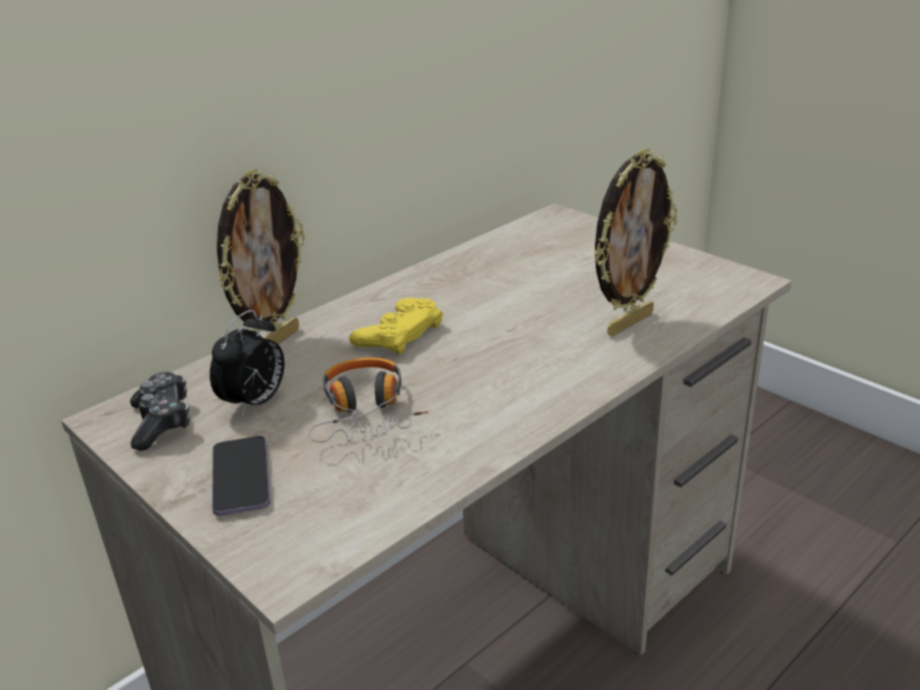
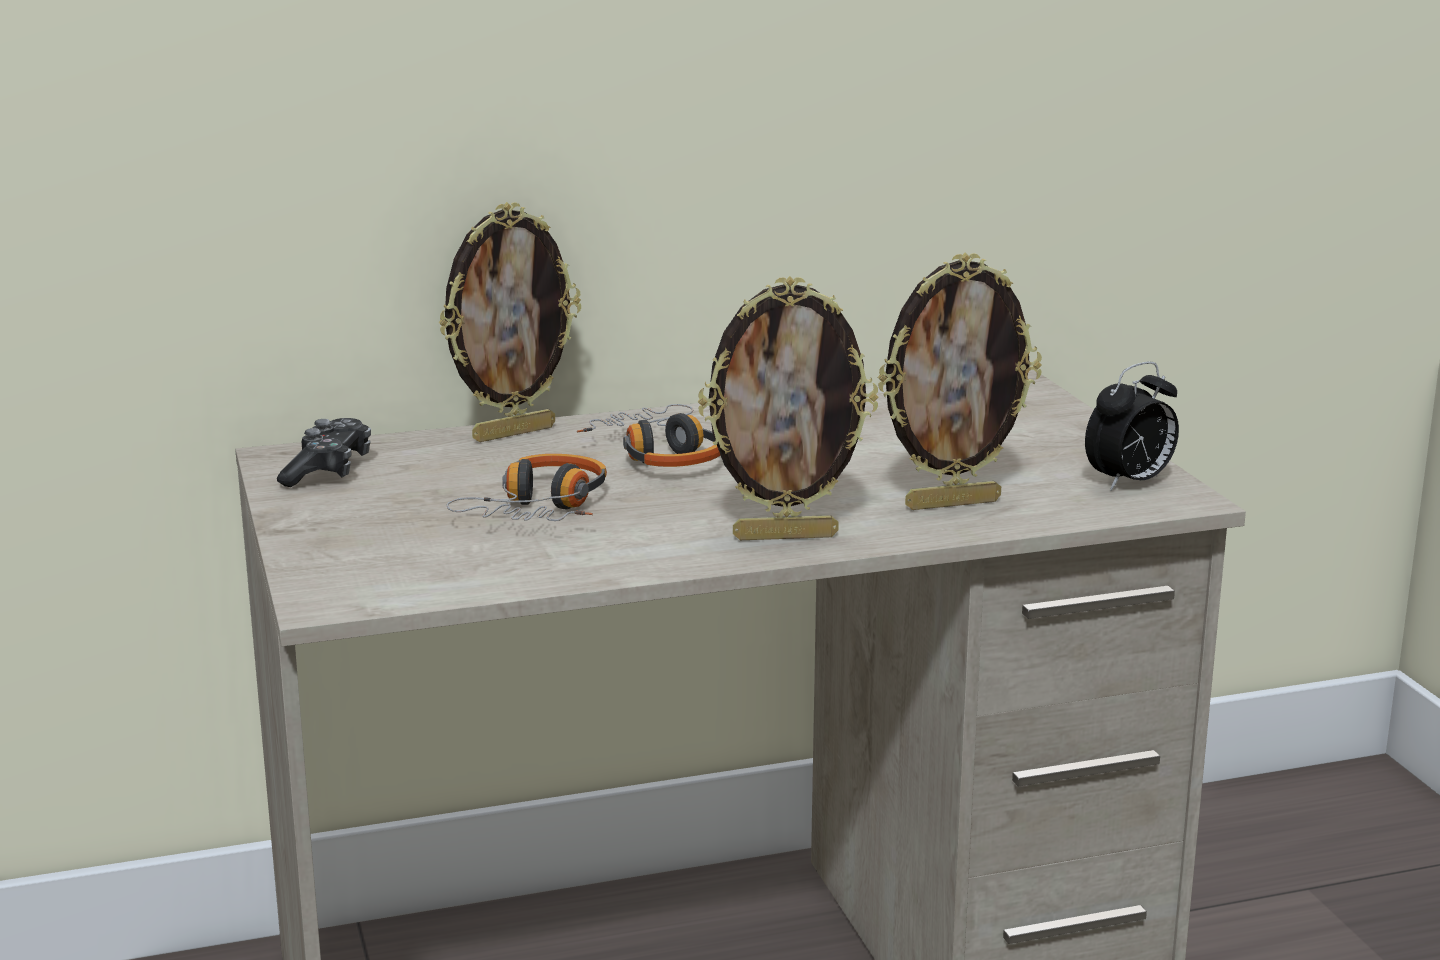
camera: 25 degrees right, 10 degrees down
(241, 478) = (358, 528): phone -> none
(255, 403) = (435, 477): alarm clock -> alarm clock (1129, 483)
(398, 334) = (659, 454): yellow game controller -> headphones
(559, 384) = (785, 535): none -> picture frame

